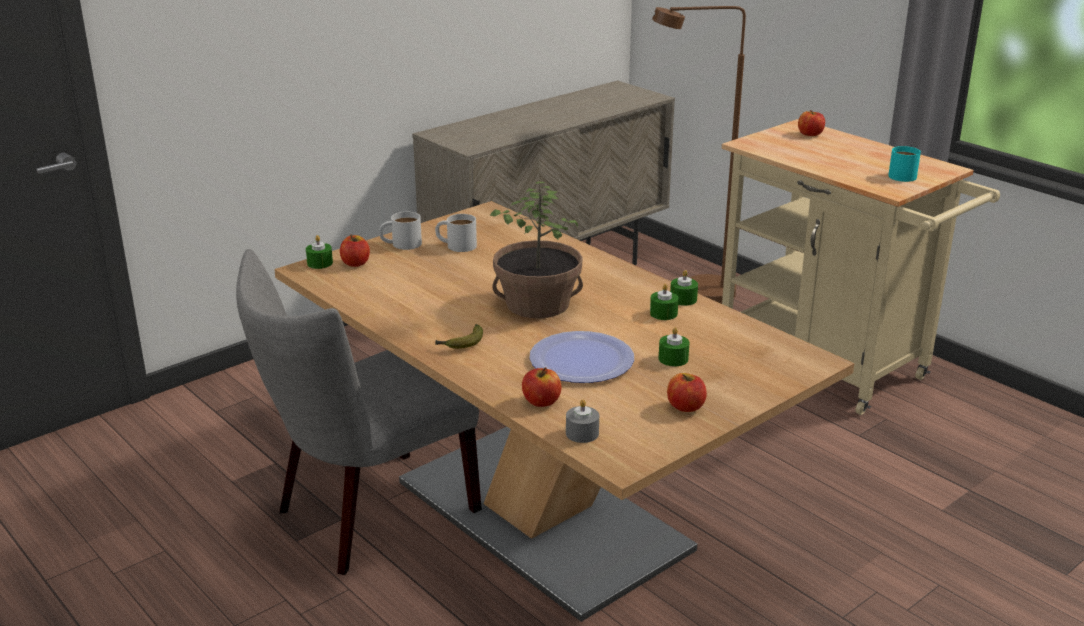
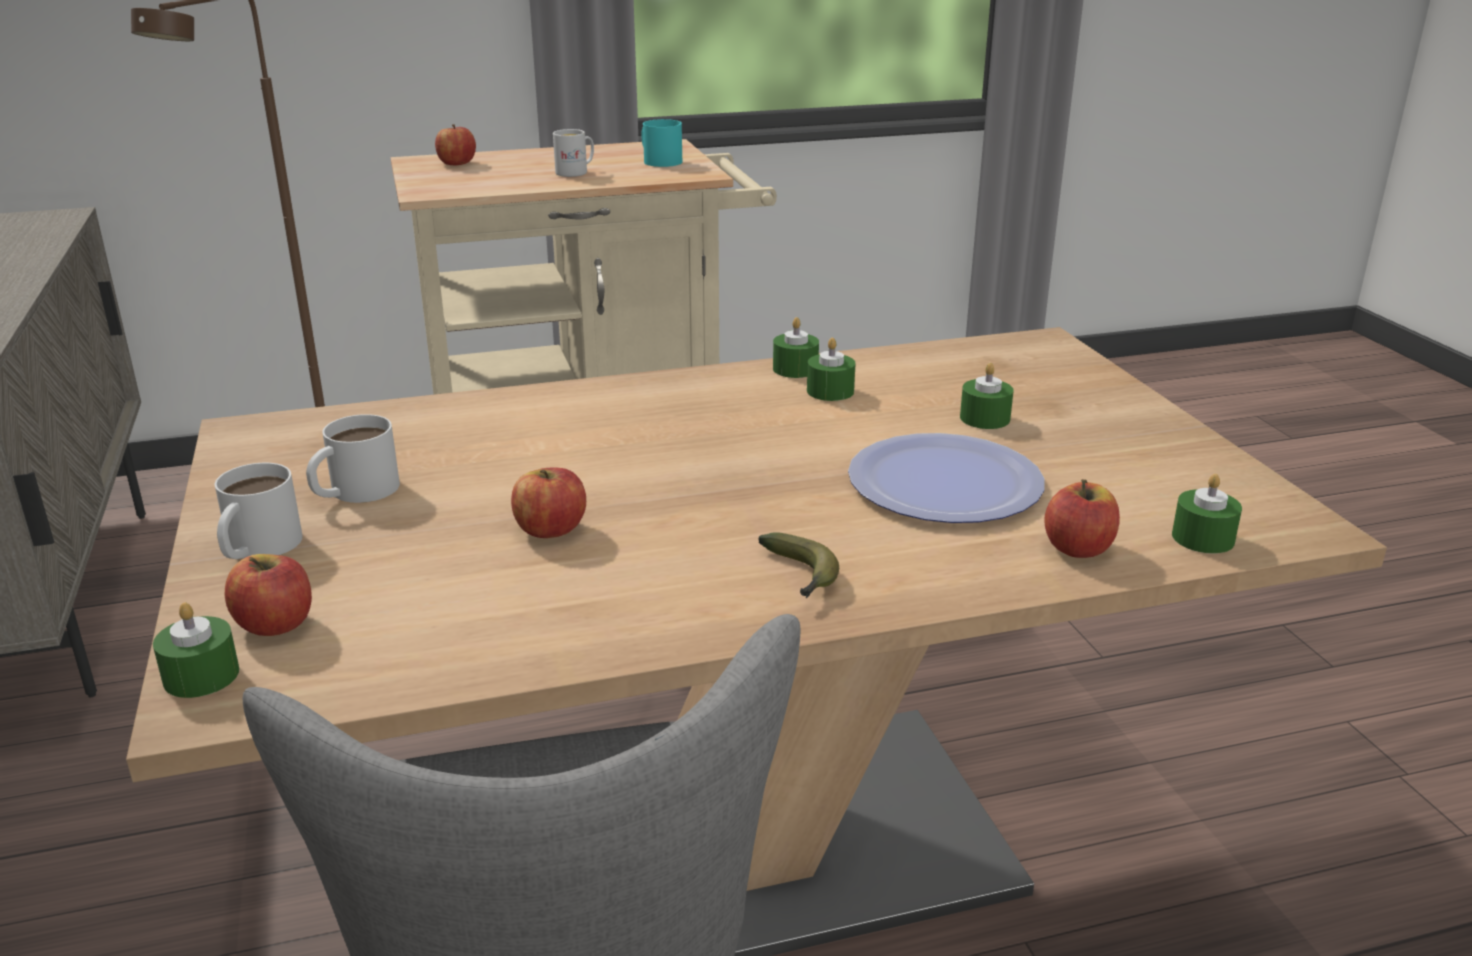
camera: 65 degrees left, 0 degrees up
(538, 303) = (701, 472): potted plant -> none
(582, 433) = (1203, 538): grey candle -> green candle
(685, 407) = (1141, 444): apple -> apple (550, 529)
(840, 163) = (576, 172): none -> white mug

